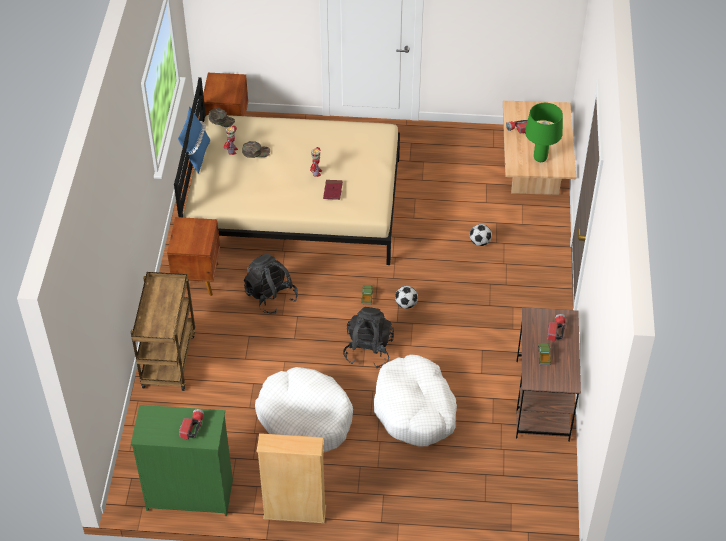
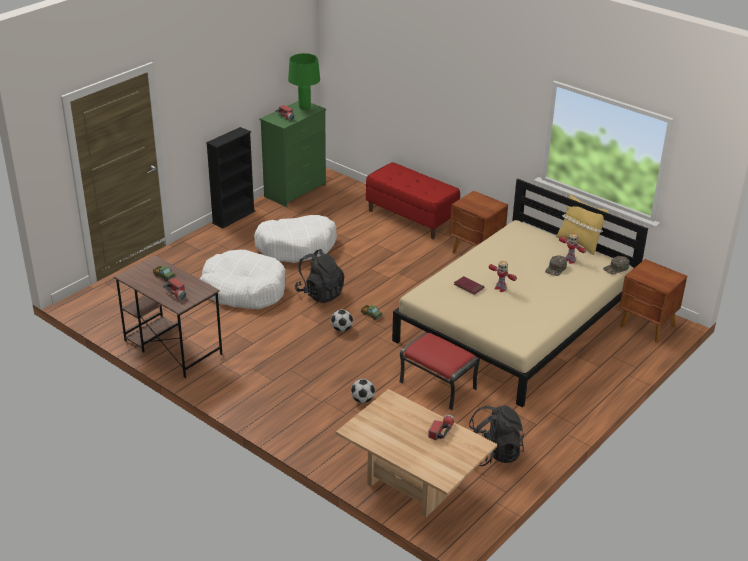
camera: 125 degrees right, 15 degrees down
(168, 359) = (411, 218): brown cart -> red bench
(196, 156) = (579, 243): blue pillow -> yellow pillow
(271, 296) = (422, 275): black backpack -> black backpack (493, 454)
(294, 512) = (233, 217): beige bookcase -> black bookcase
(420, 210) = (438, 386): none -> red ottoman
(540, 158) = (385, 422): green table lamp -> green table lamp (304, 108)

